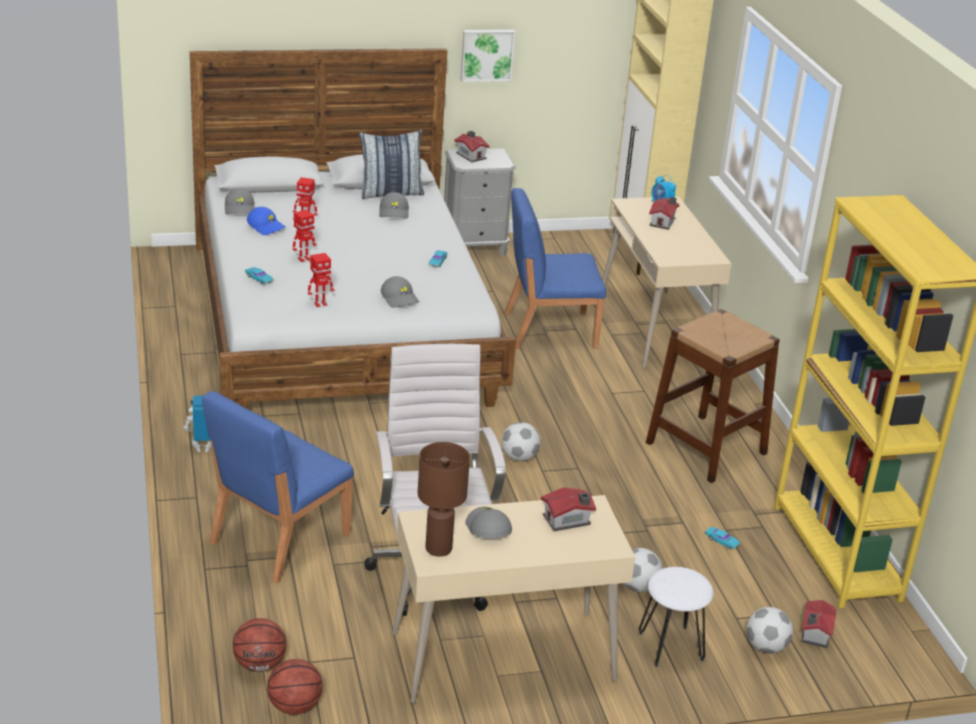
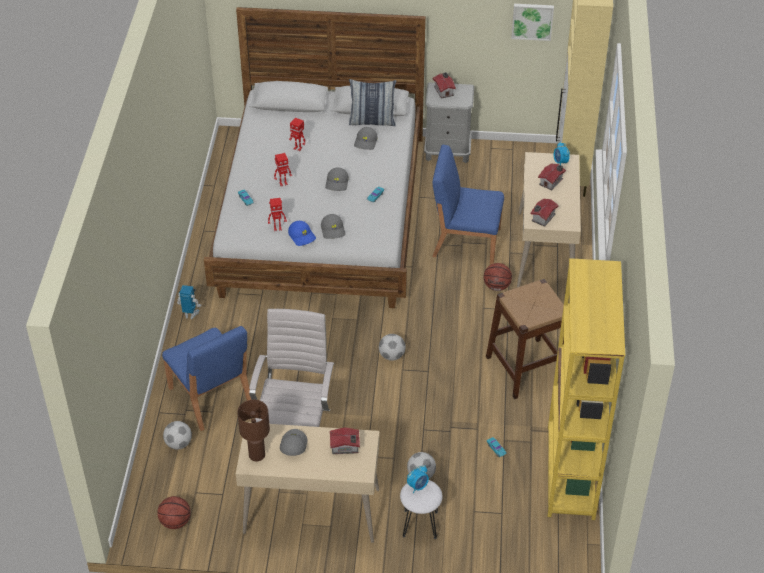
camera: 20 degrees right, 15 degrees up
(240, 209) = (259, 127): grey cap -> grey cap (337, 183)
(260, 664) = (166, 488): basketball -> basketball (497, 286)
(266, 227) = (270, 147): blue cap -> blue cap (302, 236)
(278, 539) = (210, 397): blue chair -> blue chair turned 90 degrees counterclockwise
(486, 54) = (458, 21): picture -> picture (532, 20)
(672, 575) = (418, 486): none -> alarm clock
(766, 647) = (481, 537): football -> football (178, 444)
(814, 634) = (519, 533): toy house -> toy house (542, 218)

